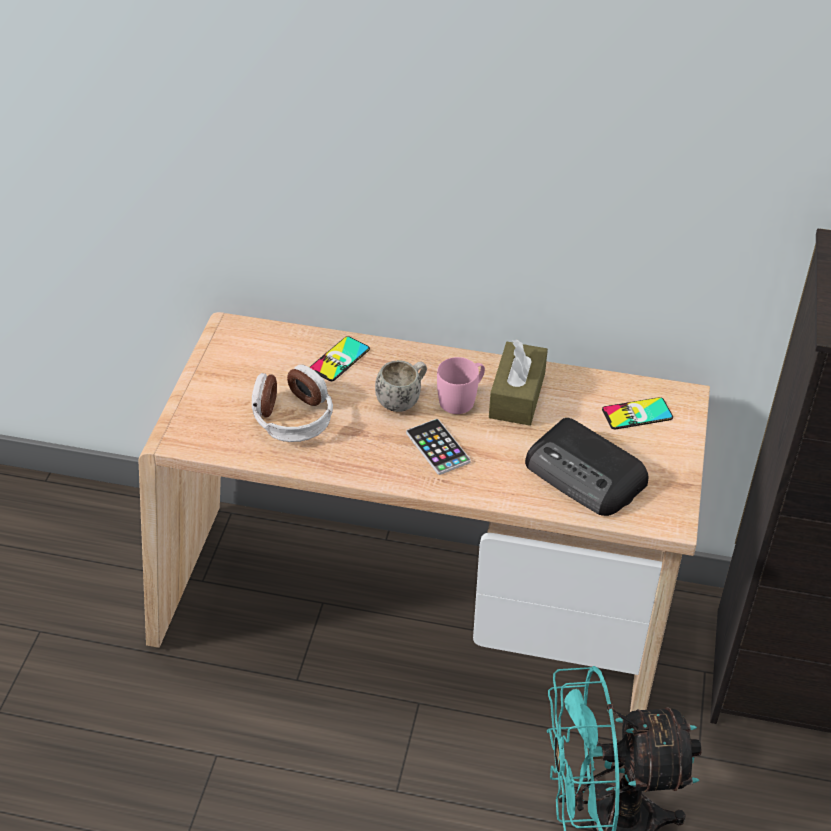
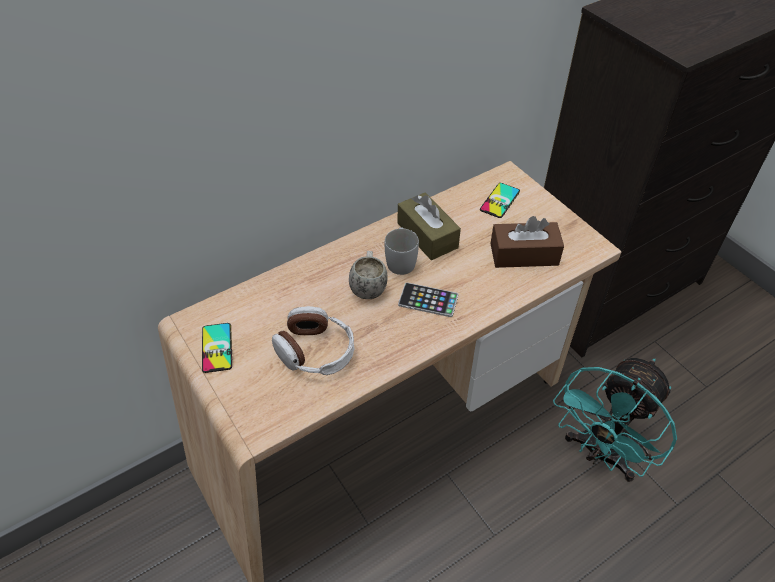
camera: 45 degrees left, 5 degrees up
(339, 359) = (294, 289): phone -> phone (217, 347)
(462, 399) = (401, 260): pink mug -> white mug
(586, 475) = (524, 254): radio -> brown tissue box

